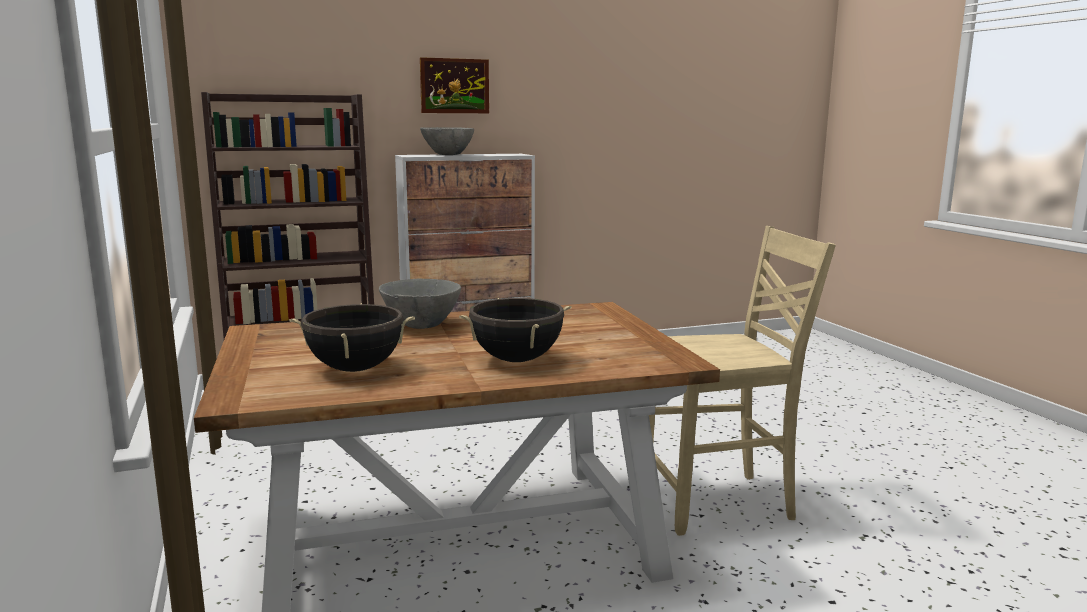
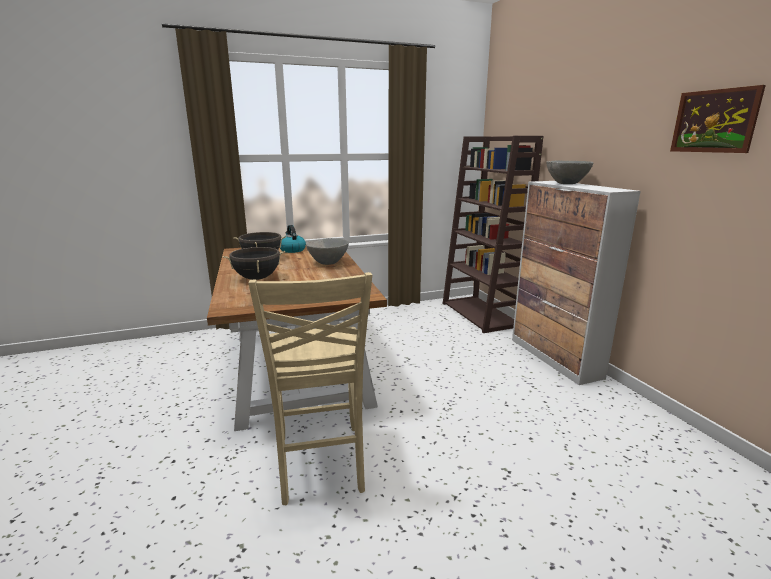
camera: 90 degrees right, 5 degrees up
(287, 351) = (292, 250): none -> kettle
(454, 86) = (606, 125): picture -> picture (714, 121)

